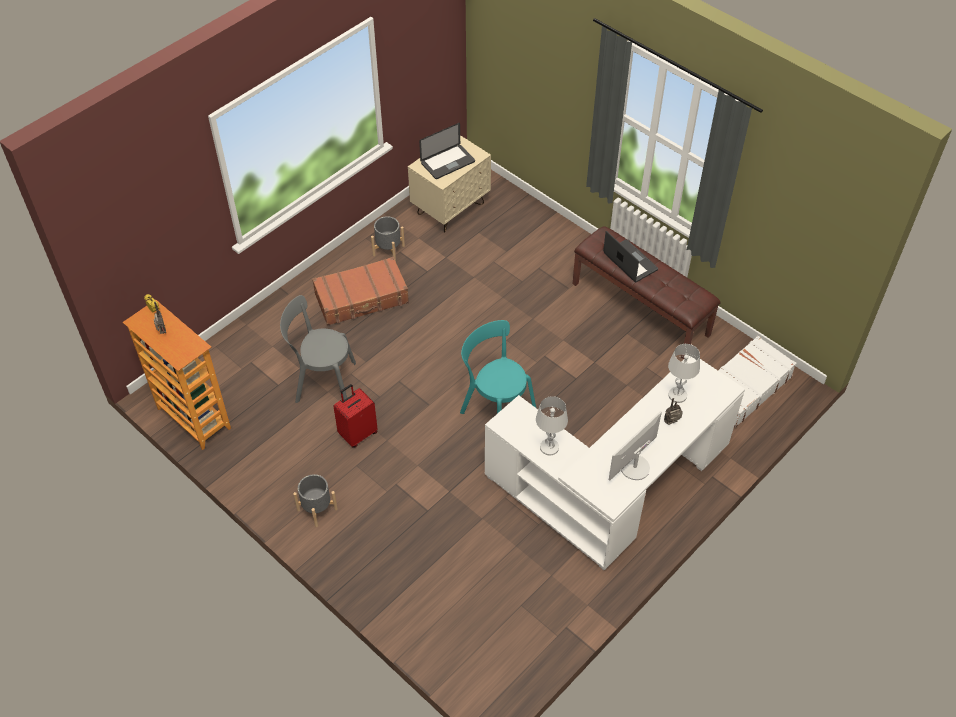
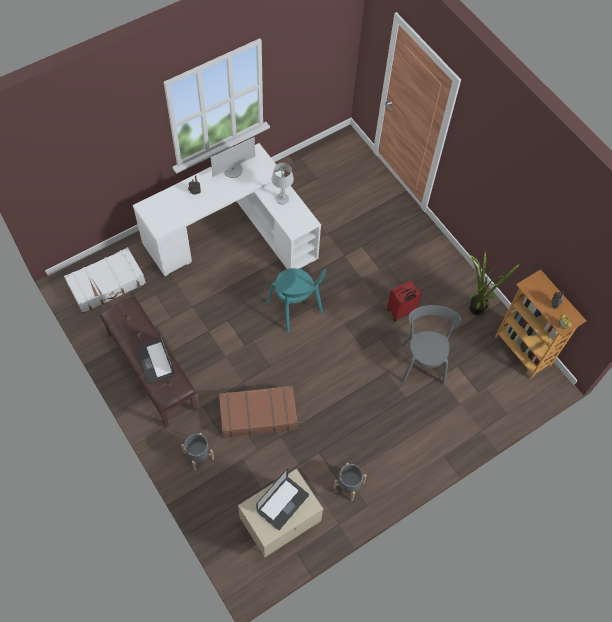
camera: 170 degrees left, 10 degrees up
(259, 461) = (474, 306): none -> potted plant
(317, 509) = (436, 263): grey planter -> grey planter (198, 456)
(322, 381) = (423, 361): grey chair -> grey chair turned 105 degrees counterclockwise
(362, 299) = (380, 435): brown suitcase -> brown suitcase (258, 414)
(447, 162) = (283, 503): laptop -> laptop turned 150 degrees clockwise
(677, 395) = (181, 210): white table lamp -> none

